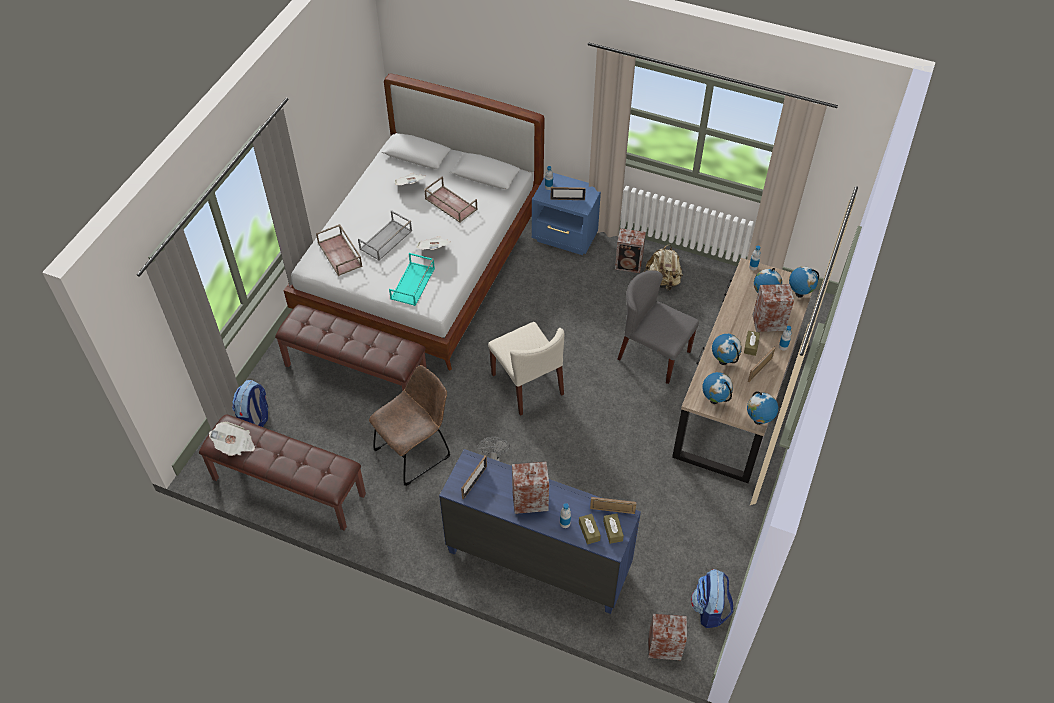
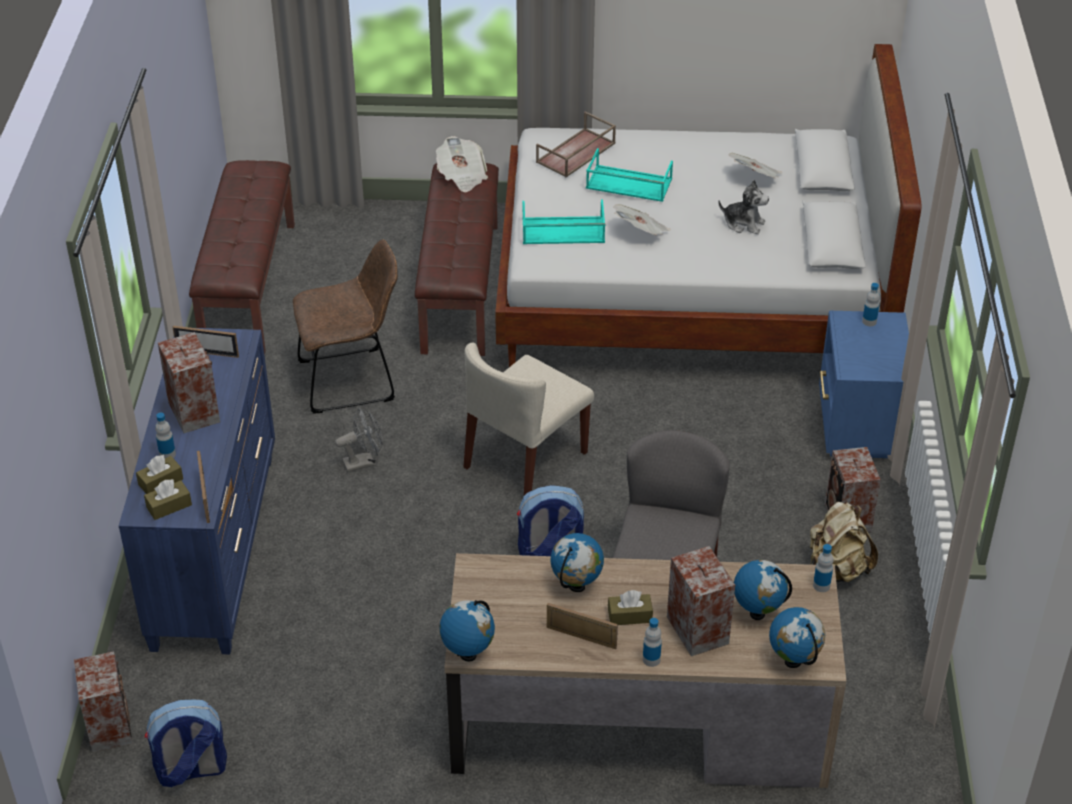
camera: 70 degrees right, 10 degrees down
(235, 445) = (240, 183): newspaper -> newspaper (462, 176)
(255, 420) = (340, 227): backpack -> backpack (549, 554)
(386, 240) = (628, 184): grey tray -> turquoise tray
(415, 451) = (352, 380): brown chair -> brown chair turned 45 degrees counterclockwise
(450, 204) = (743, 223): brown tray -> plush toy
(567, 199) = (856, 348): picture frame -> none
(714, 400) = (486, 590): globe -> none

